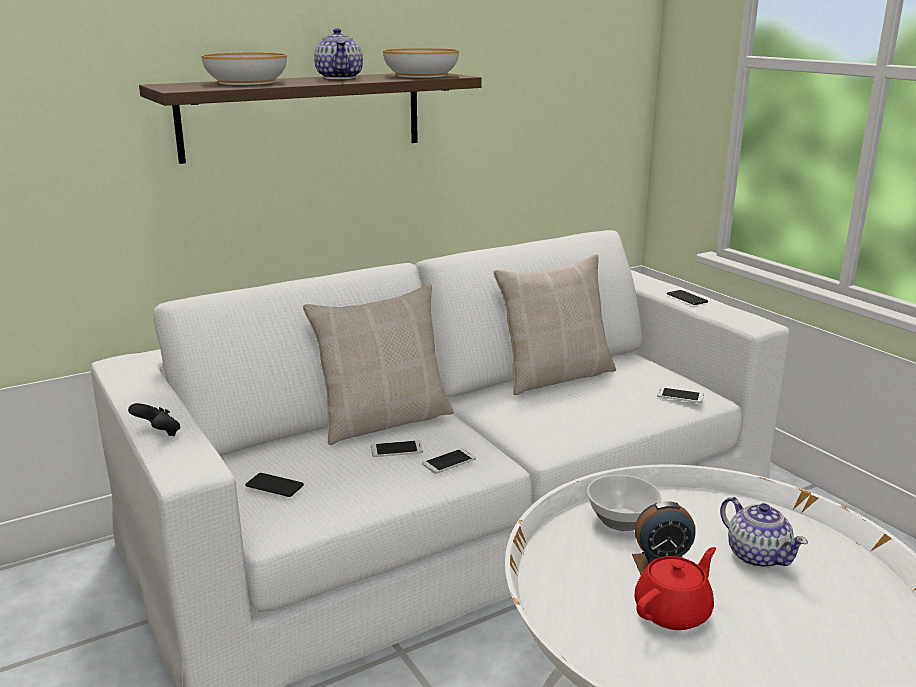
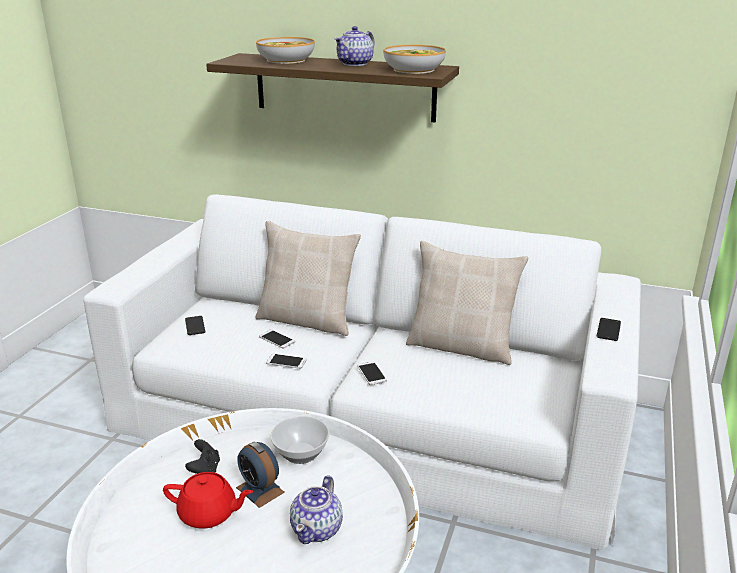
camera: 50 degrees right, 5 degrees up
(158, 434) = (136, 267): black game controller -> black game controller (205, 470)
(680, 396) = (515, 408): phone -> phone (371, 373)

